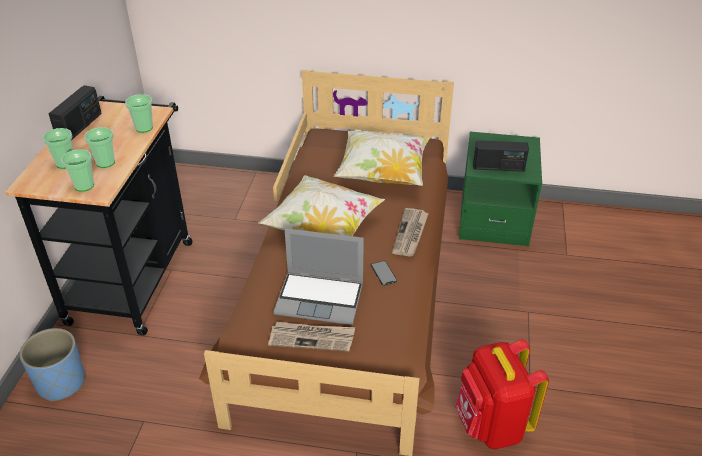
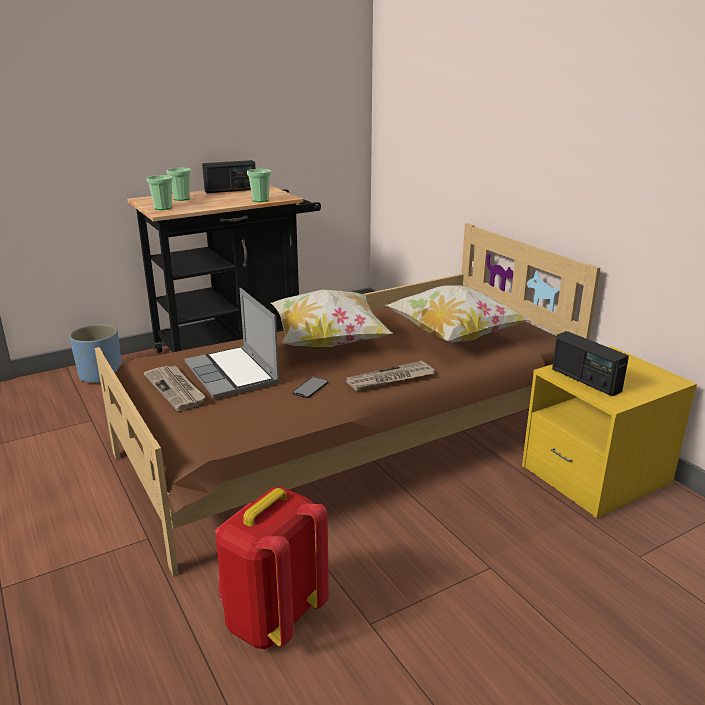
camera: 50 degrees right, 15 degrees down
(105, 162) = (199, 204): cup -> none
(494, 219) = (595, 475): green nightstand -> yellow nightstand

